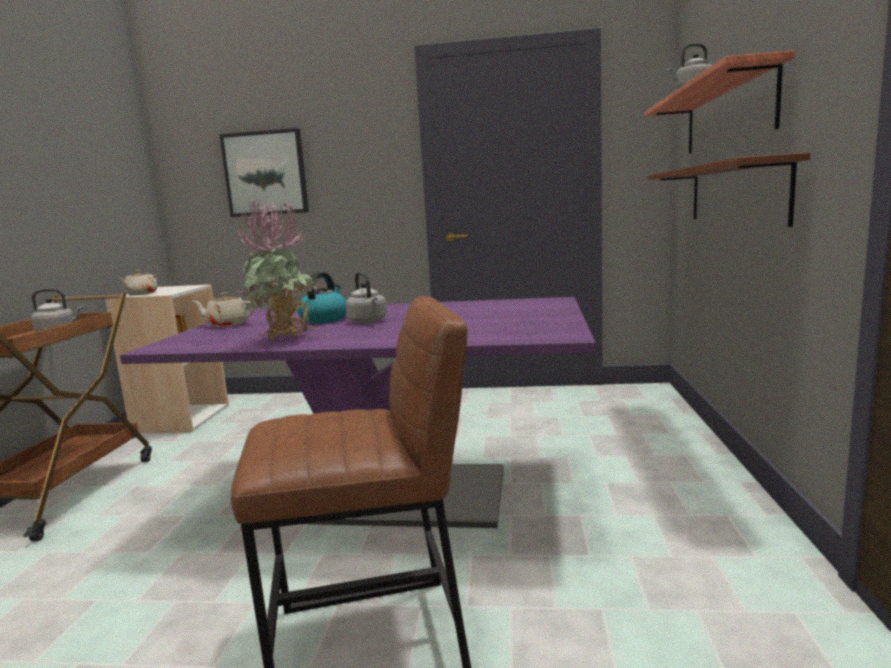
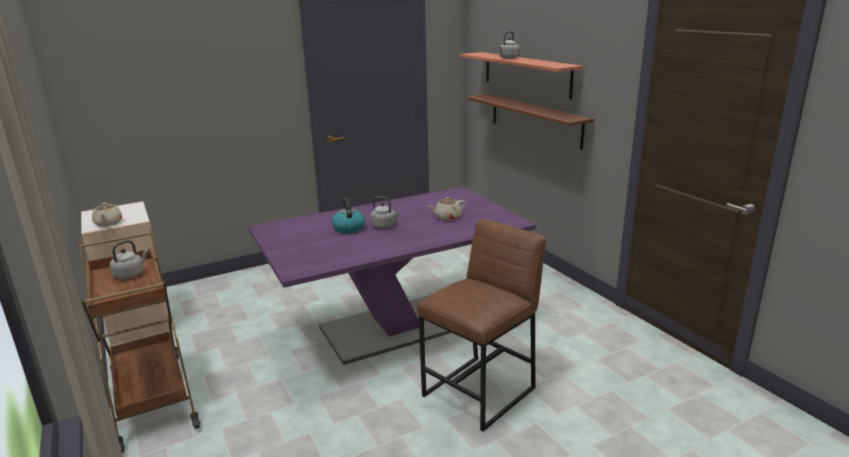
camera: 35 degrees left, 10 degrees up
(227, 324) = (285, 243): beige teapot -> beige teapot (447, 217)
(265, 173) = (172, 96): picture -> none
(286, 339) = (369, 249): potted plant -> none

